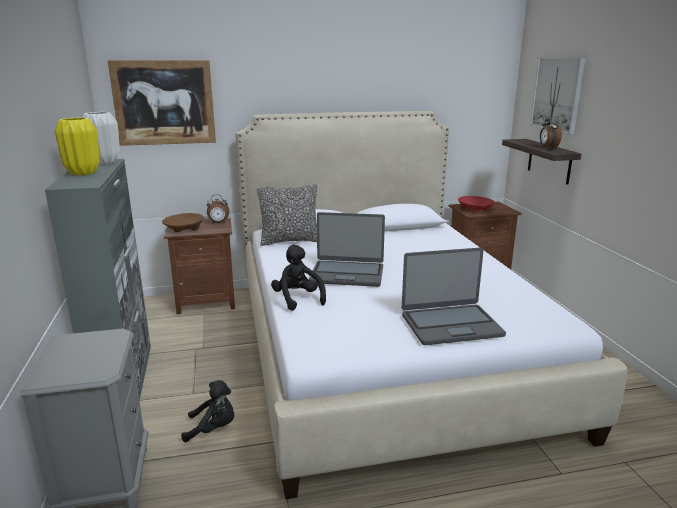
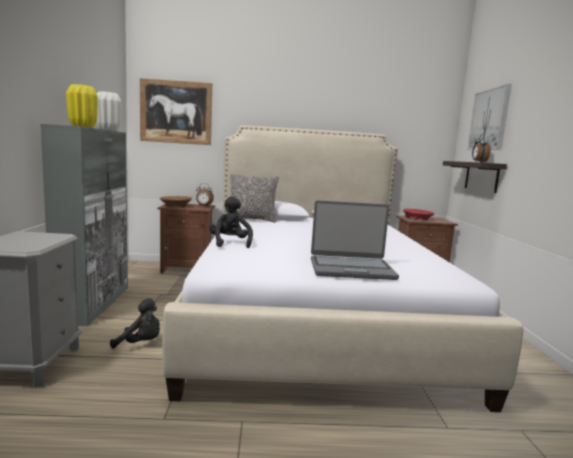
camera: 10 degrees right, 10 degrees down
(347, 274) = (282, 236): laptop -> none

